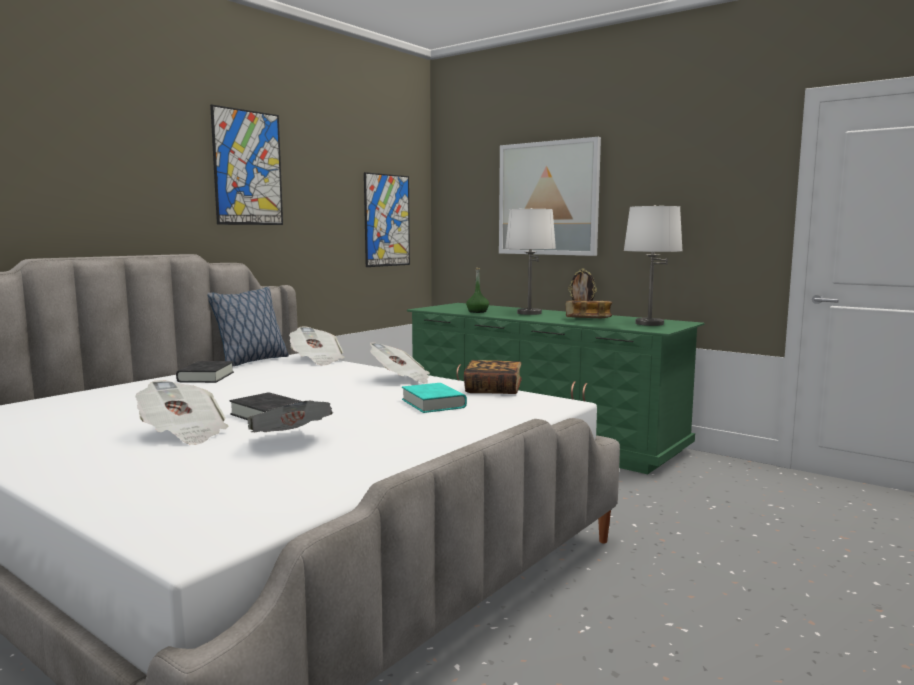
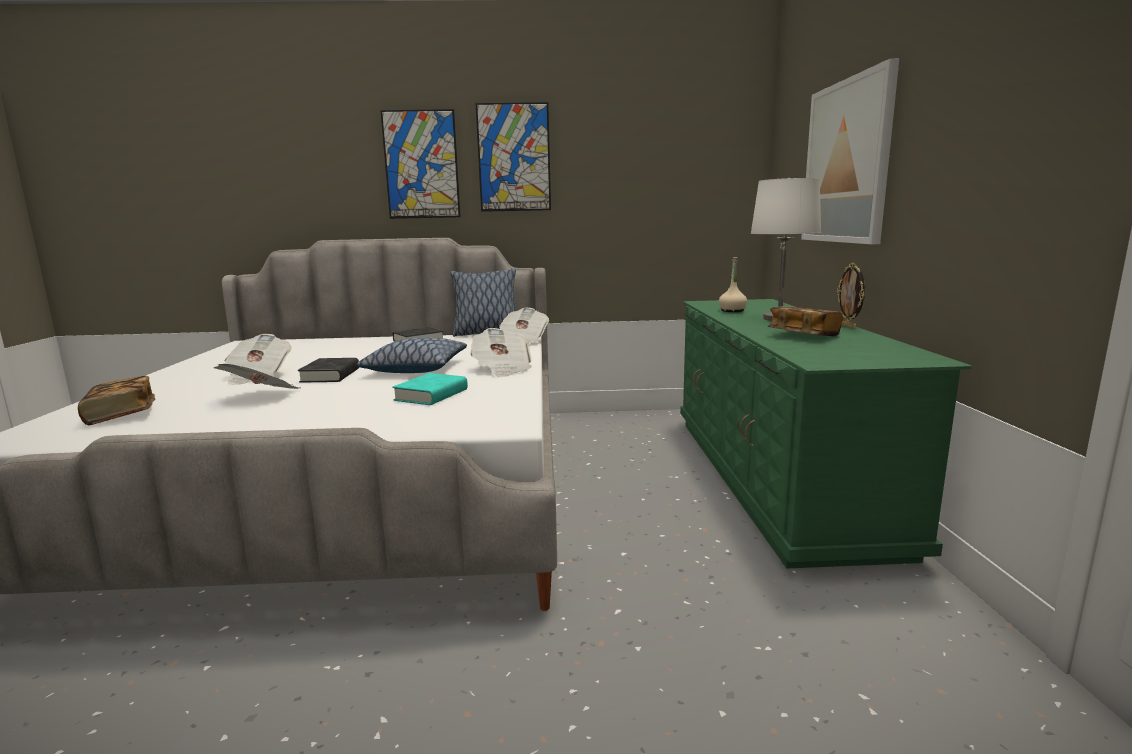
camera: 50 degrees right, 5 degrees up
(326, 394) = (415, 368): none -> pillow
(387, 220) = (693, 201): picture -> picture (421, 165)
(477, 311) = (732, 311): green bottle -> beige bottle
(493, 390) = (518, 396): book -> book (121, 415)
(649, 323) = (860, 353): white table lamp -> none

